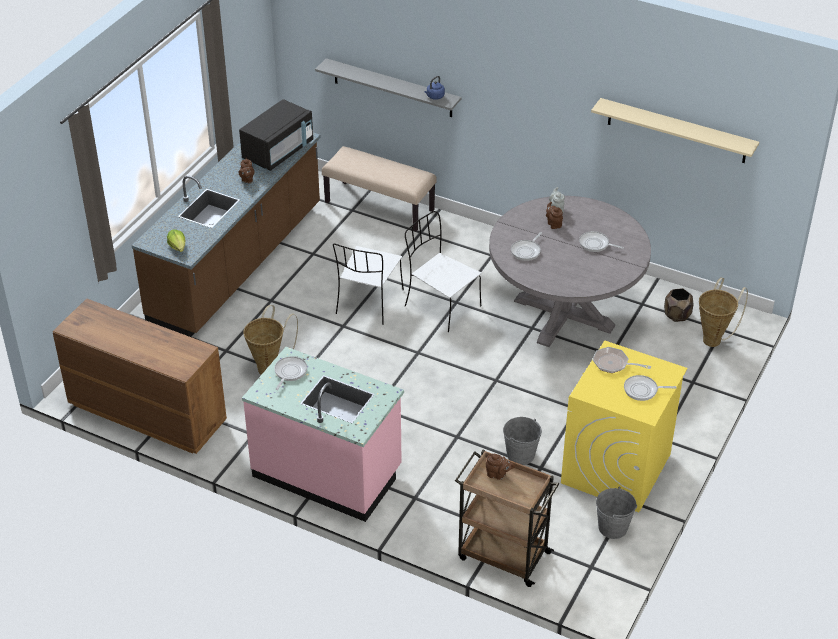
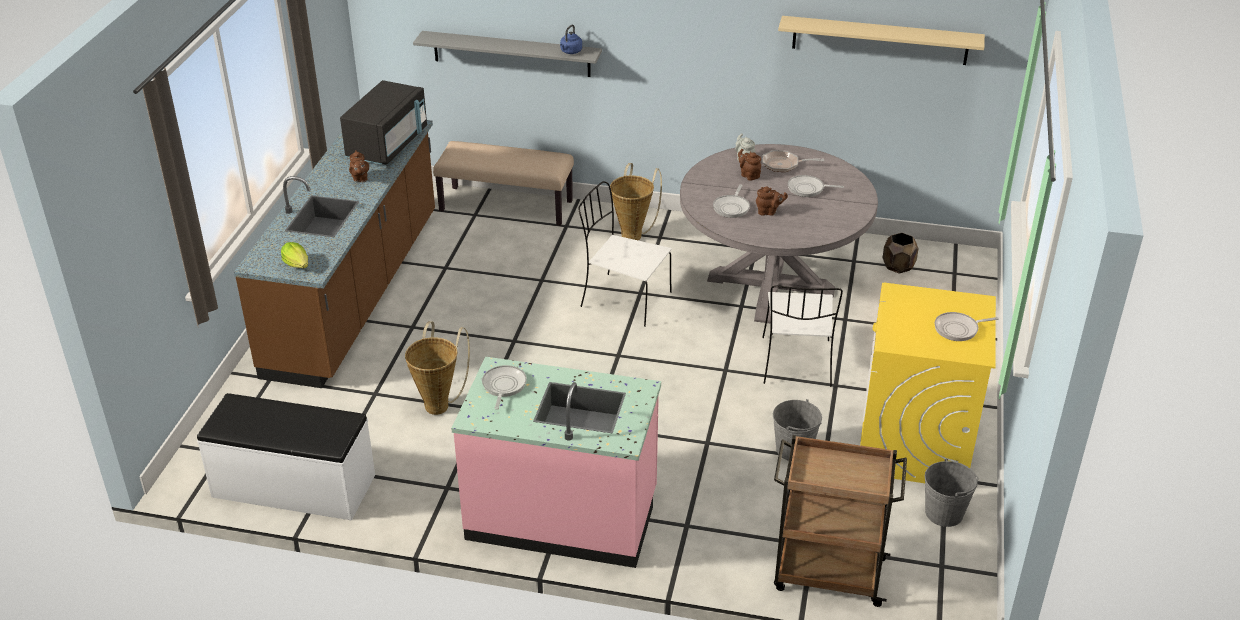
camera: 15 degrees left, 5 degrees down
(146, 412) = (293, 487): brown dresser -> white bench
(369, 303) = (535, 310): white chair -> white chair (796, 363)
(498, 475) = (824, 463): brown teapot -> brown teapot (769, 212)
(613, 364) = (908, 306): frying pan -> frying pan (783, 164)
(714, 339) = (951, 284): basket -> basket (633, 234)

